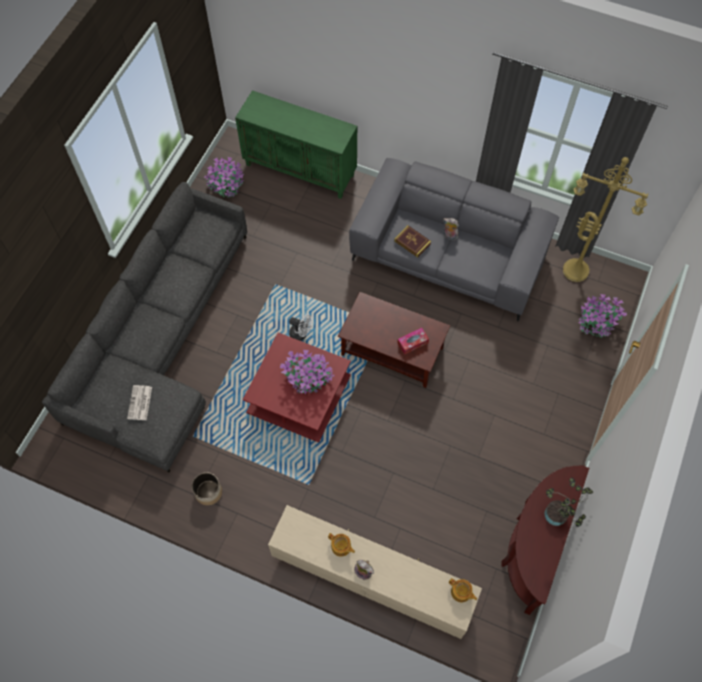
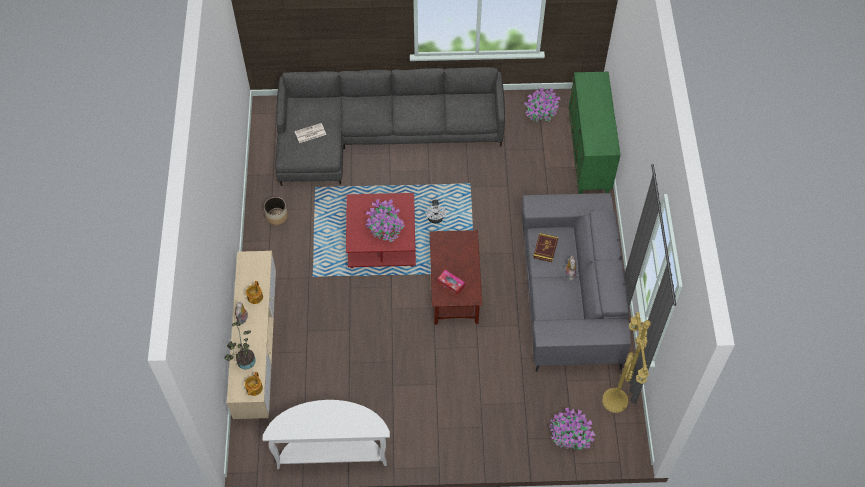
camera: 65 degrees right, 5 degrees down
(531, 548) = (332, 452): brown console table -> white console table
(557, 517) = (336, 426): potted plant -> potted plant (244, 363)

